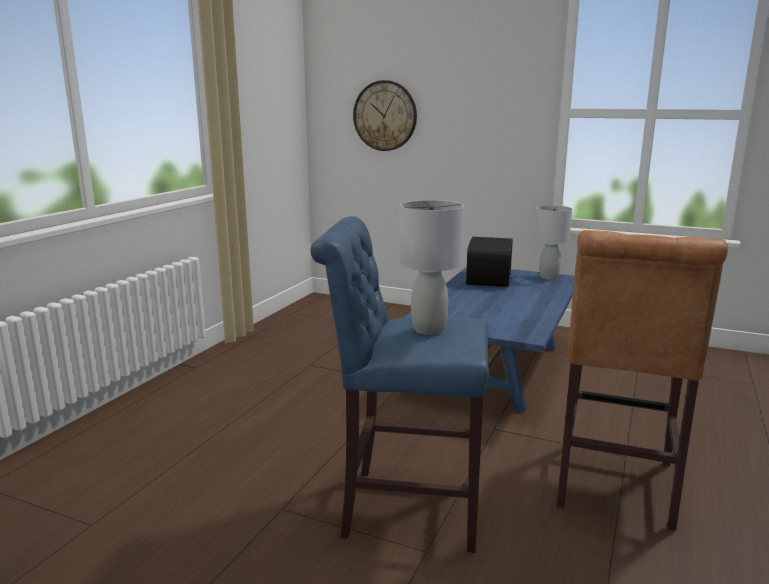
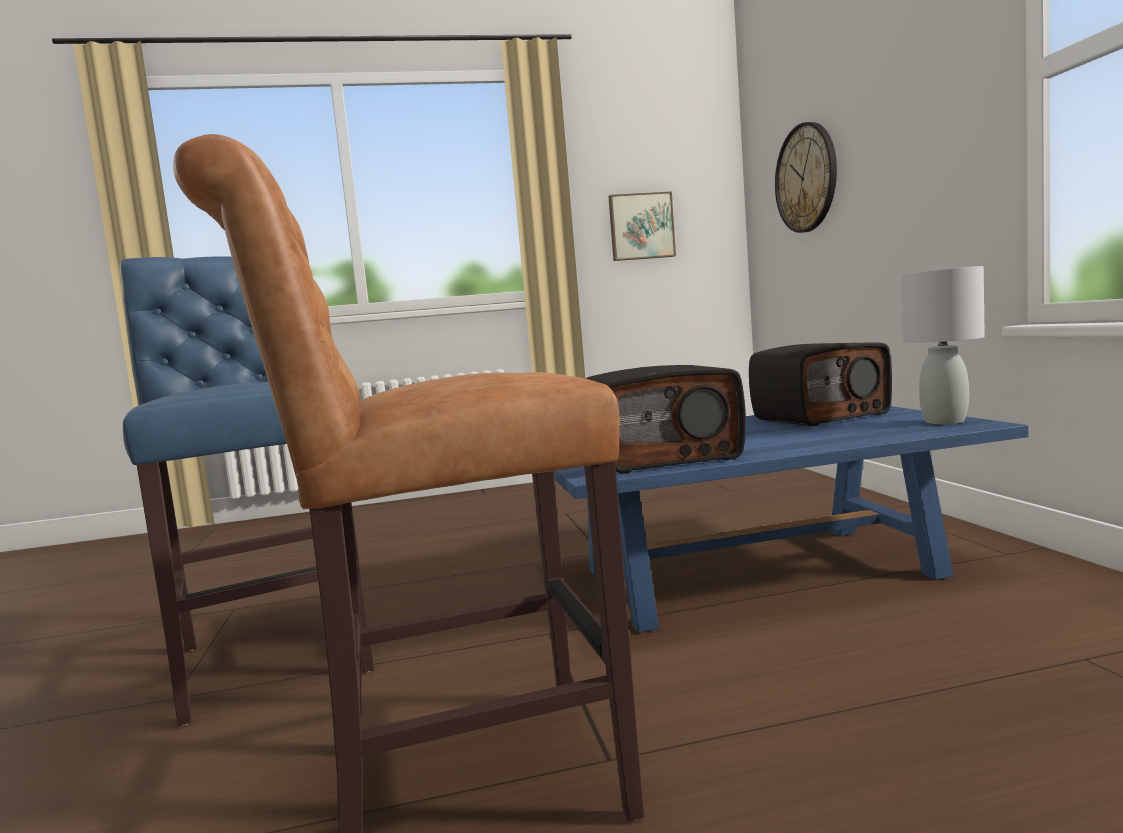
camera: 55 degrees right, 10 degrees down
(262, 130) = (641, 226): none -> picture
(429, 329) = (227, 384): grey table lamp -> none
(518, 320) = (662, 457): none -> radio

